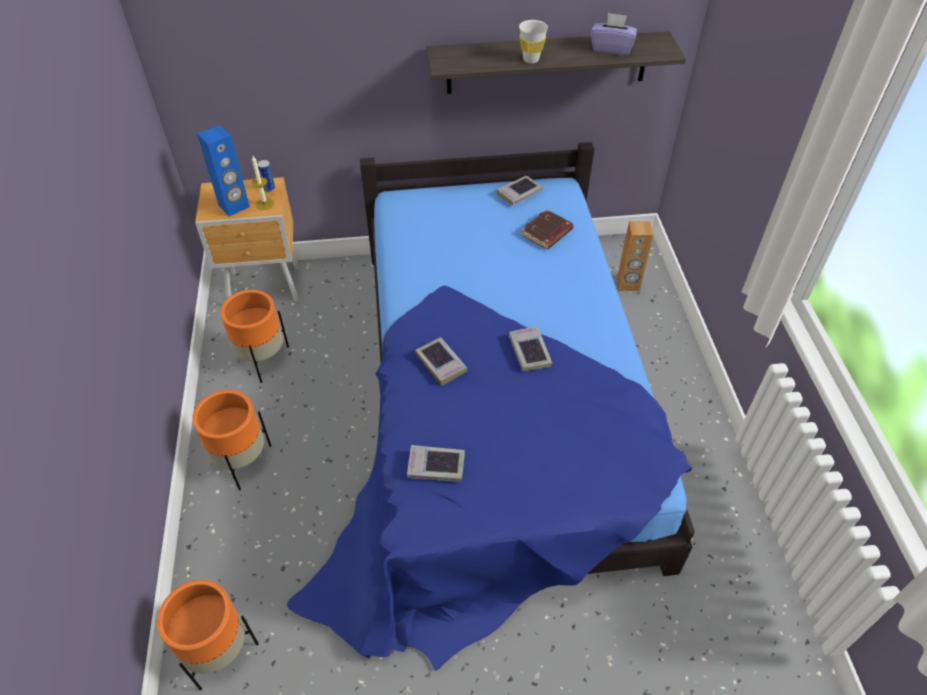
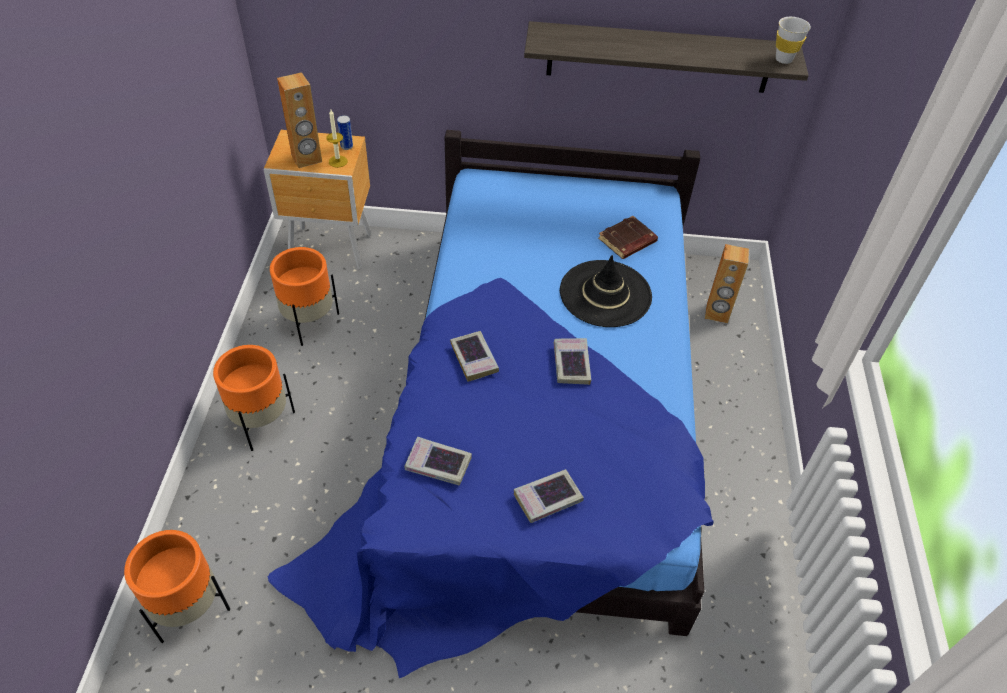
camera: 10 degrees right, 0 degrees up
(234, 206) = (307, 159): blue speaker -> brown speaker
(519, 193) = (609, 194): book -> book (548, 499)
(531, 59) = (636, 51): white cup -> white cup (783, 59)
(541, 283) = (605, 294): none -> black hat
(611, 48) = (728, 52): purple tissue box -> none

